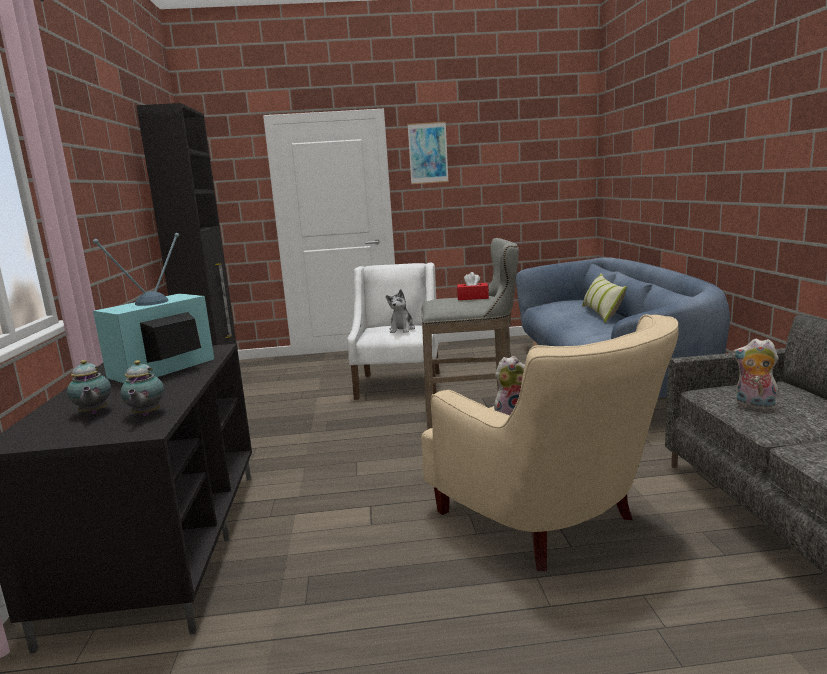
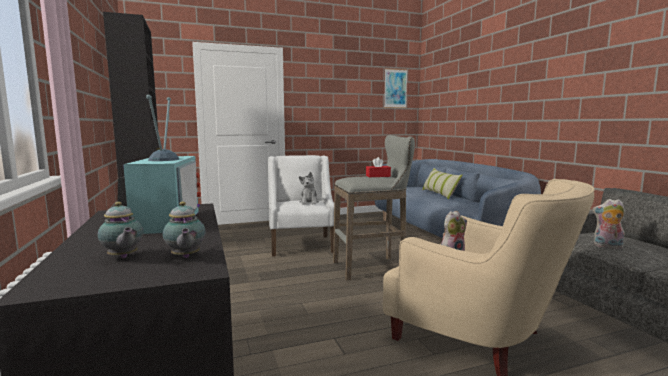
camera: 15 degrees left, 5 degrees down
(163, 369) = (163, 221): television -> television turned 150 degrees clockwise
(428, 153) = (312, 82): picture -> picture (395, 88)

